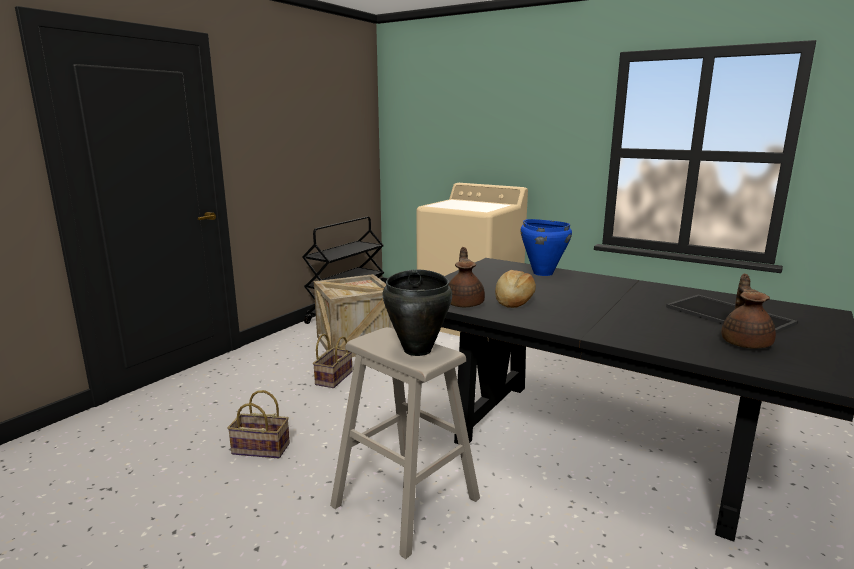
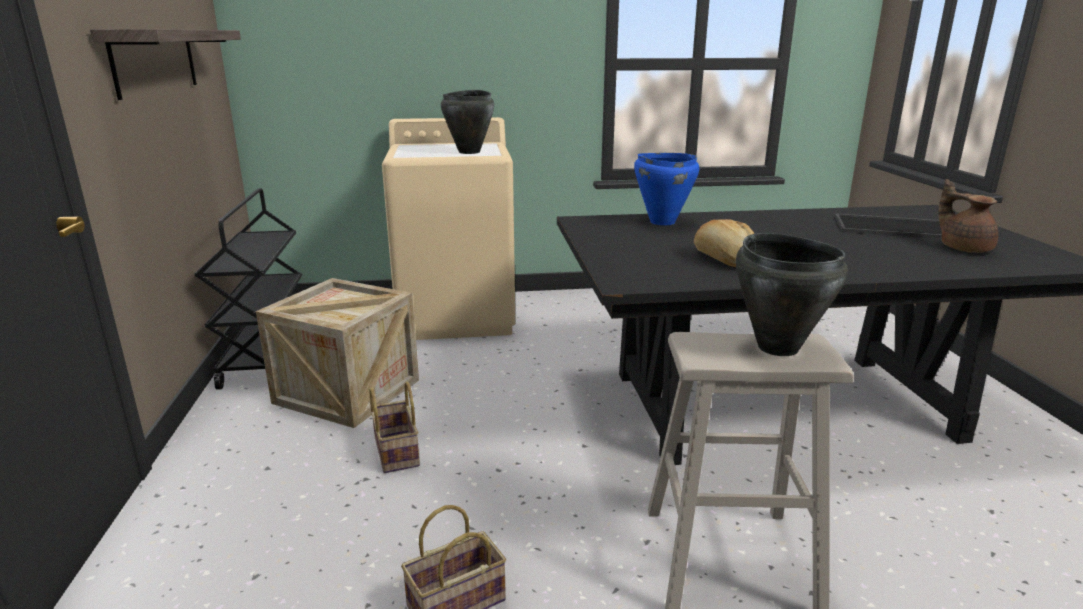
camera: 40 degrees left, 5 degrees up
(306, 141) = (155, 61): none -> shelf
(465, 303) = (690, 276): brown teapot -> none
(475, 208) = (470, 152): none -> black cooking pot

